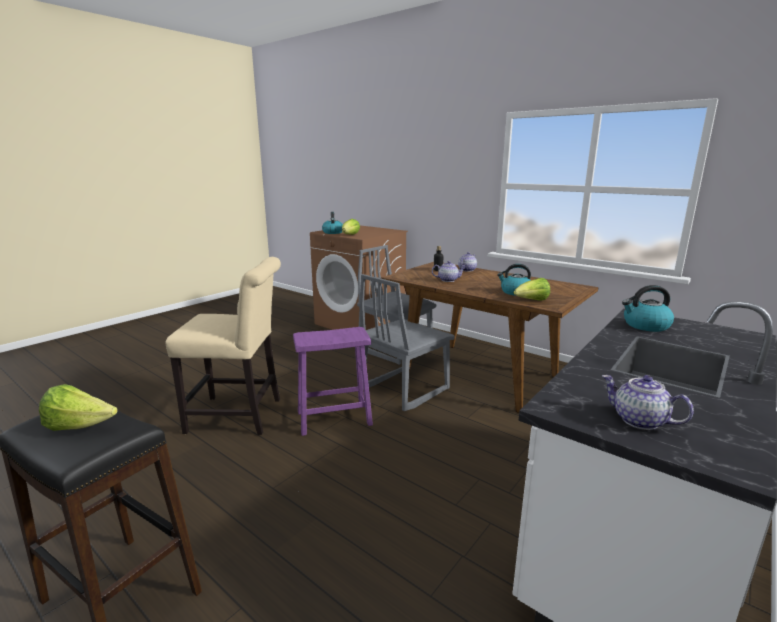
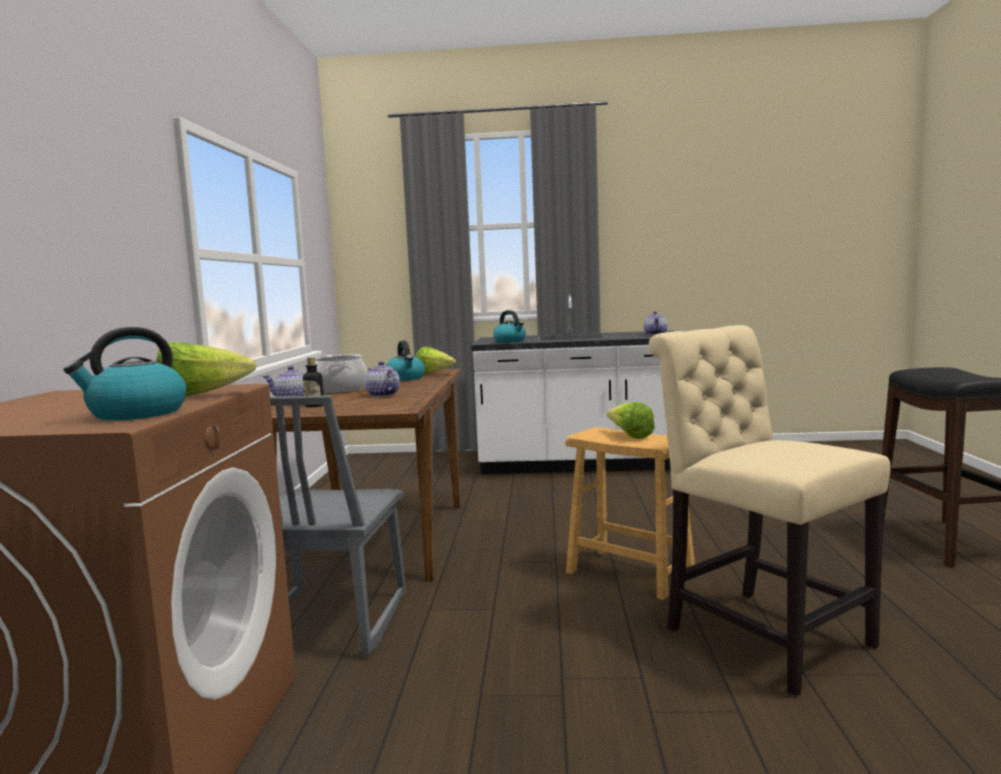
camera: 125 degrees left, 10 degrees down
(80, 427) = (957, 374): lettuce -> lettuce (630, 436)
(334, 418) = (630, 573): purple stool -> brown stool
(403, 389) = (487, 564): grey chair -> none
(487, 278) = (340, 390): none -> cooking pot

